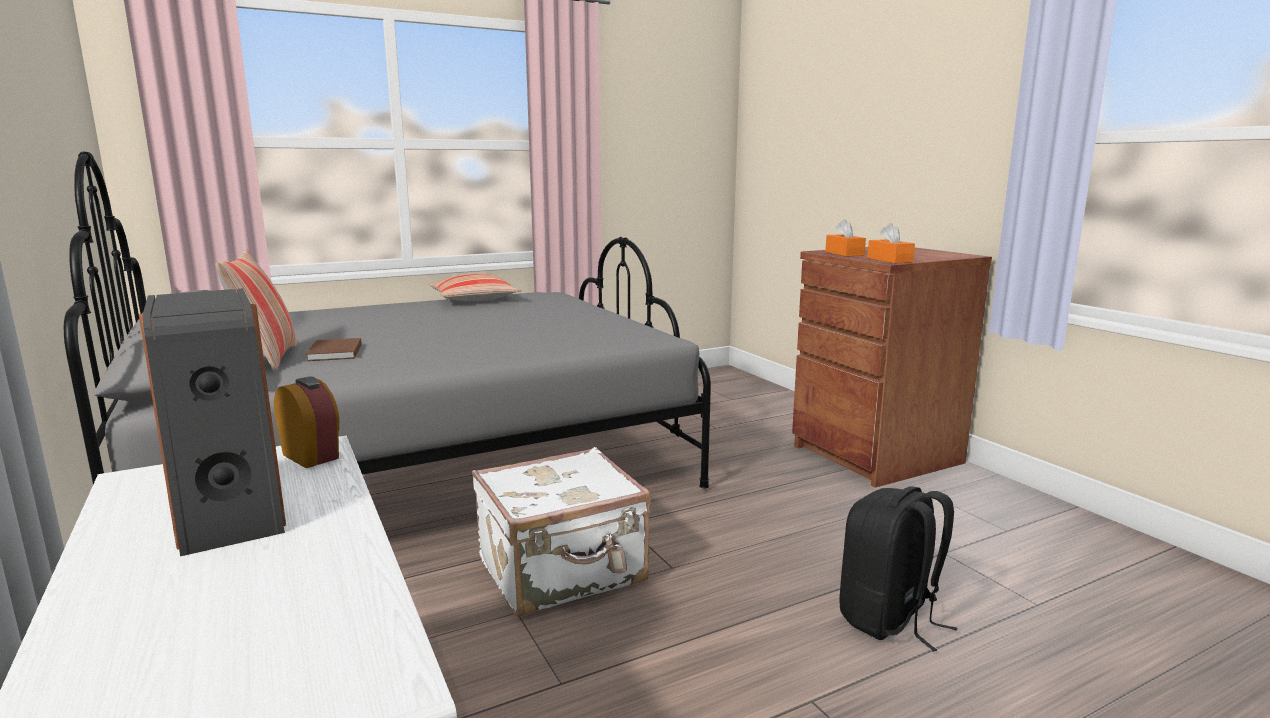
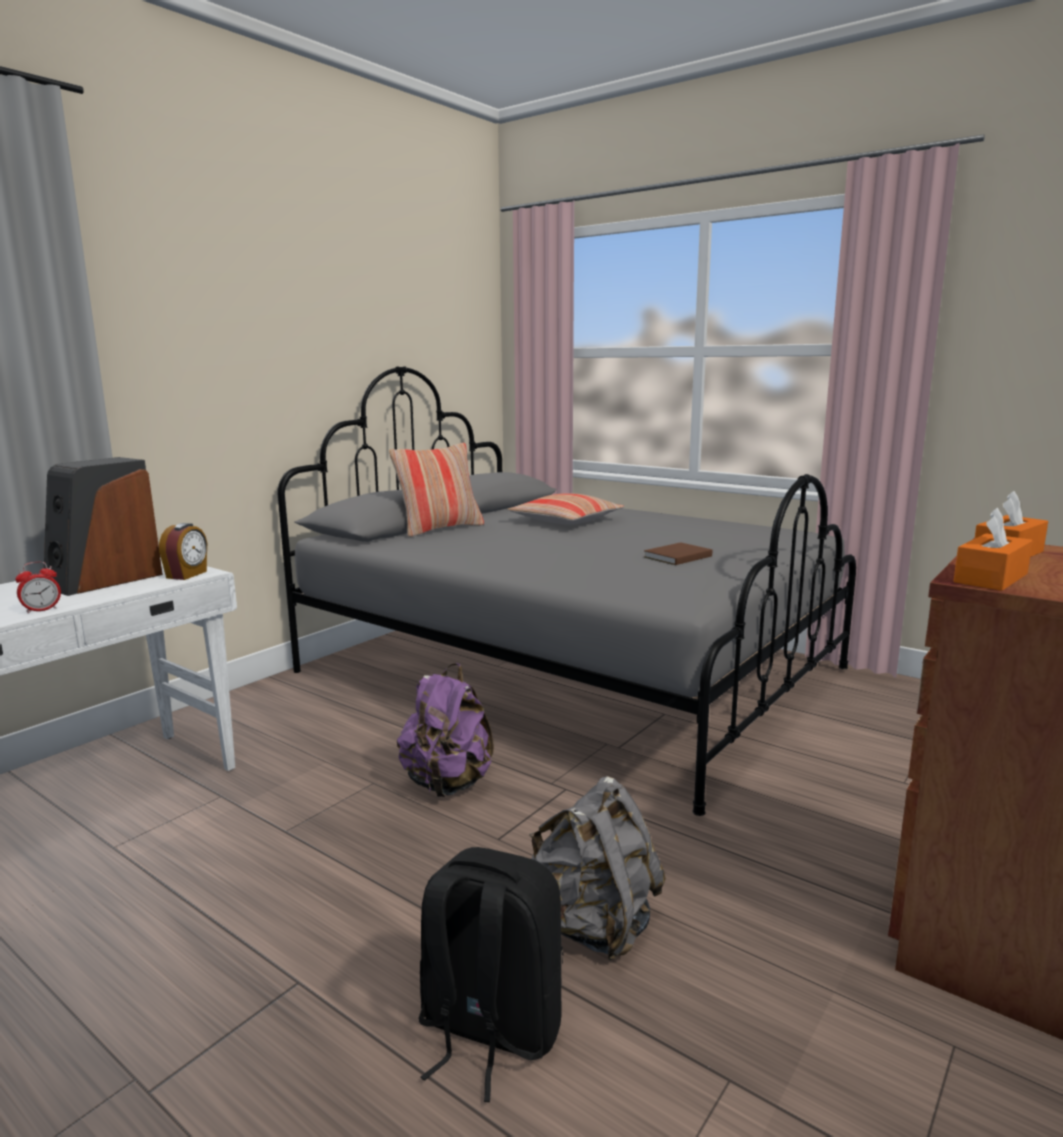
camera: 65 degrees right, 0 degrees up
(334, 353) = (470, 536): brown book -> brown book (676, 557)
(350, 548) = (42, 610): none -> alarm clock
(474, 299) = (719, 524): pillow -> pillow (565, 521)
(563, 572) = (448, 784): white suitcase -> purple backpack
(801, 556) = (593, 926): none -> grey backpack

